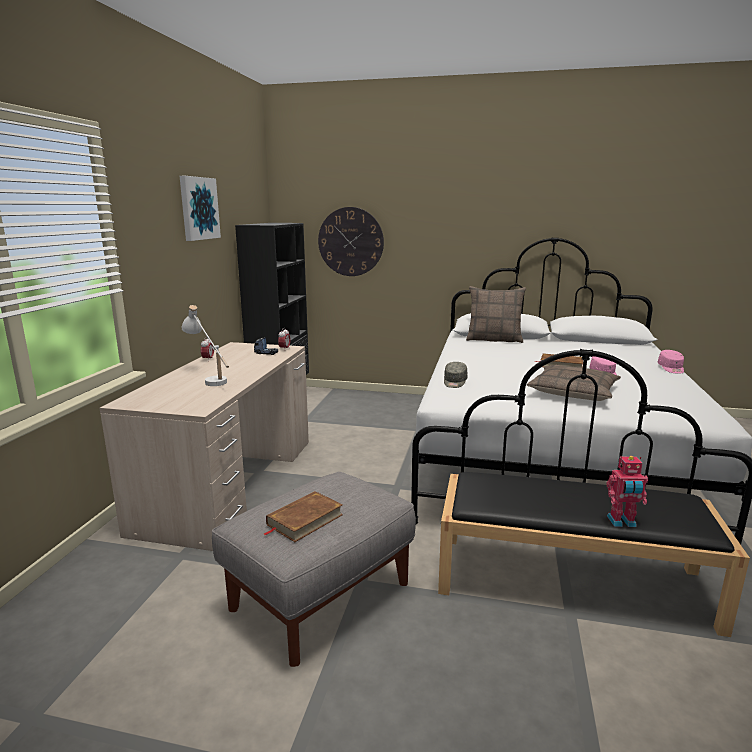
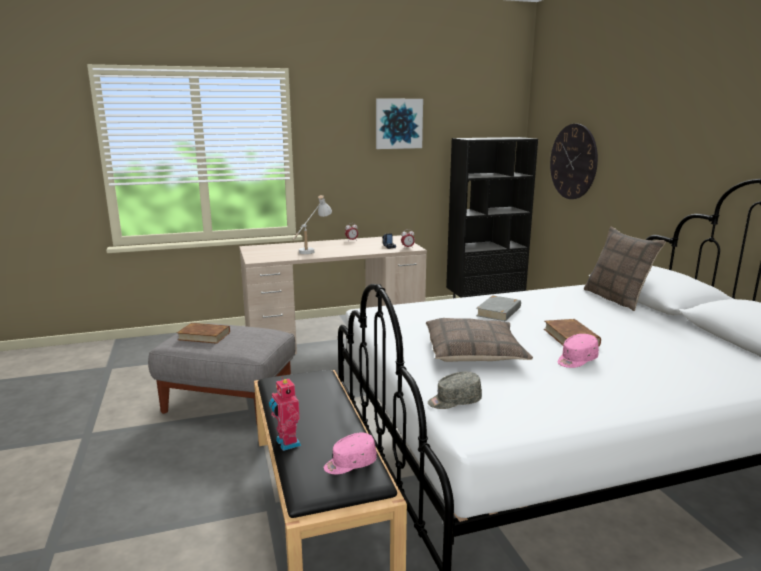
camera: 60 degrees right, 0 degrees up
(454, 382) = (427, 306): grey cap -> grey cap (454, 401)
(491, 368) = (499, 312): none -> grey book
(671, 368) = (688, 398): pink cap -> pink cap (350, 463)

